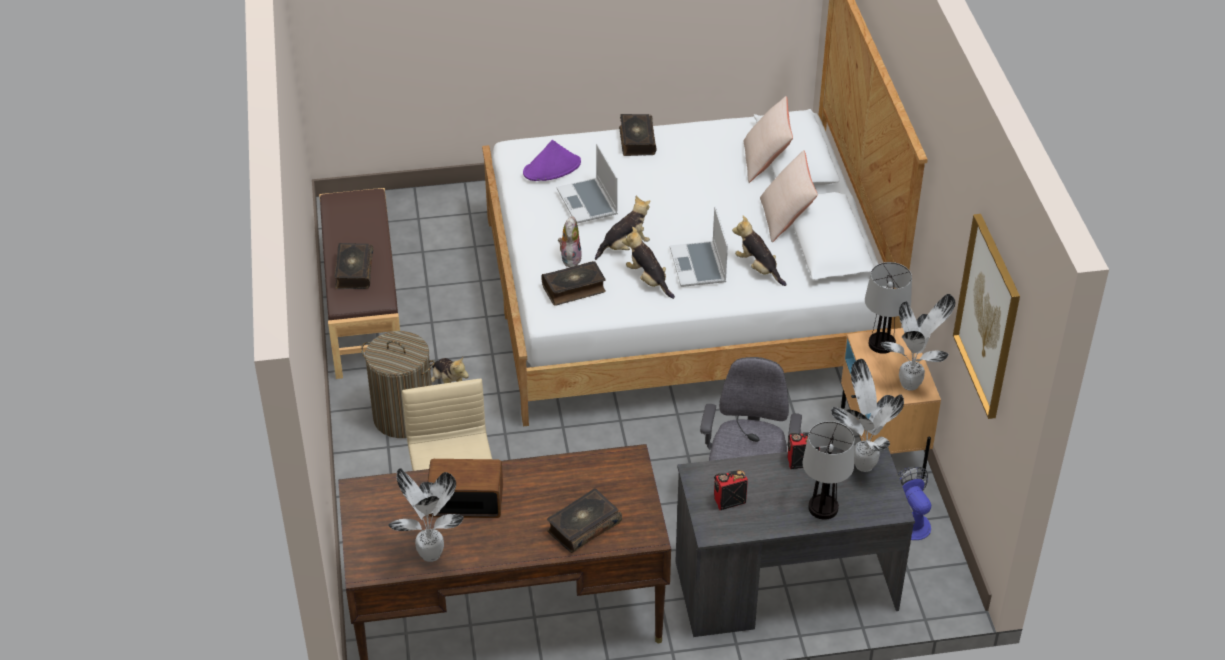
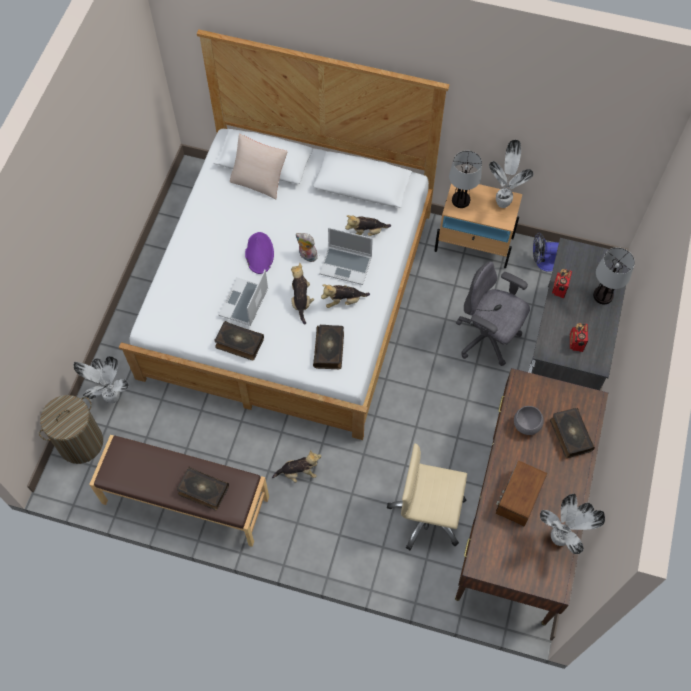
camera: 65 degrees left, 20 degrees up
(404, 417) = (315, 513): laundry basket -> laundry basket (81, 442)
(552, 168) = (191, 310): purple hat -> purple hat (259, 253)
(570, 258) = (295, 339): plush toy -> plush toy (306, 256)
(571, 481) = (527, 426): none -> grey bowl
(588, 203) = (244, 303): laptop -> laptop turned 105 degrees clockwise
(636, 141) = (190, 245): book -> book (239, 343)
(786, 218) = (325, 195): beige pillow -> none
(863, 463) = (575, 258): potted plant -> potted plant (111, 398)
(988, 316) = (589, 128): picture -> none

